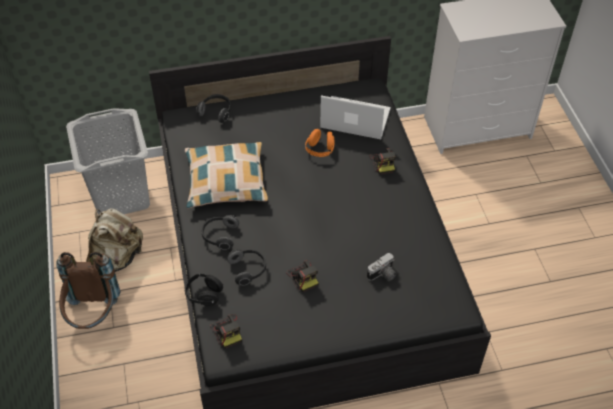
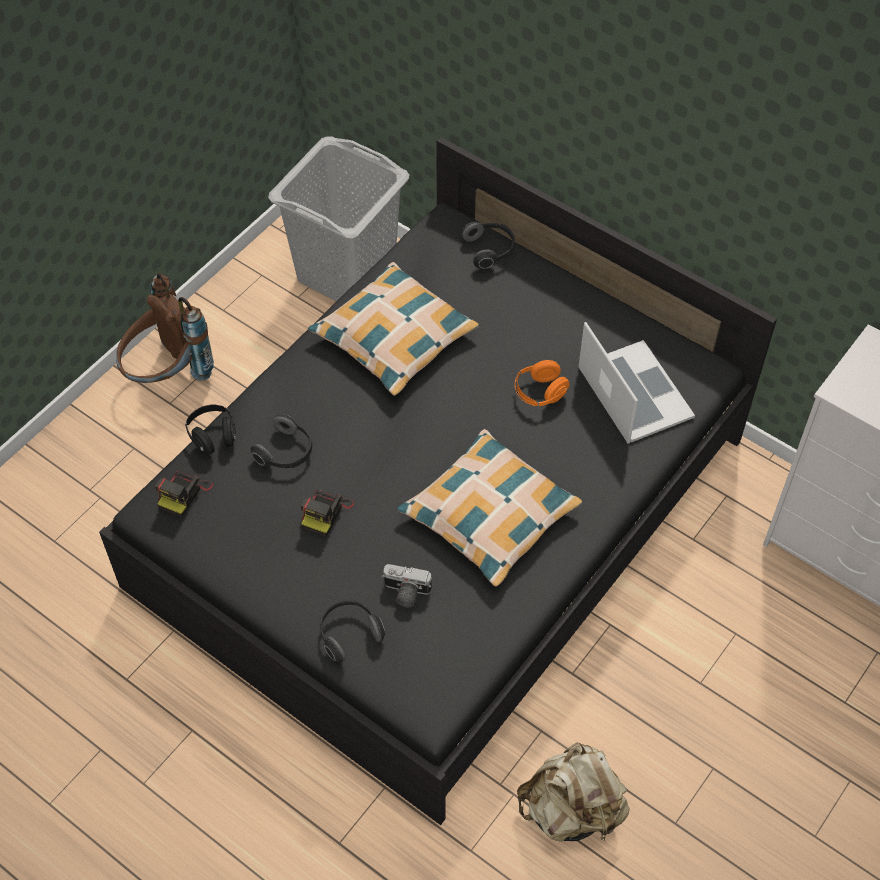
camera: 50 degrees right, 5 degrees up
(117, 257) = (260, 335): beige backpack -> beige backpack (571, 810)
(219, 236) = (308, 390): headphones -> headphones (349, 633)
(369, 214) = (489, 515): none -> pillow
(383, 162) = (590, 472): camera -> none

